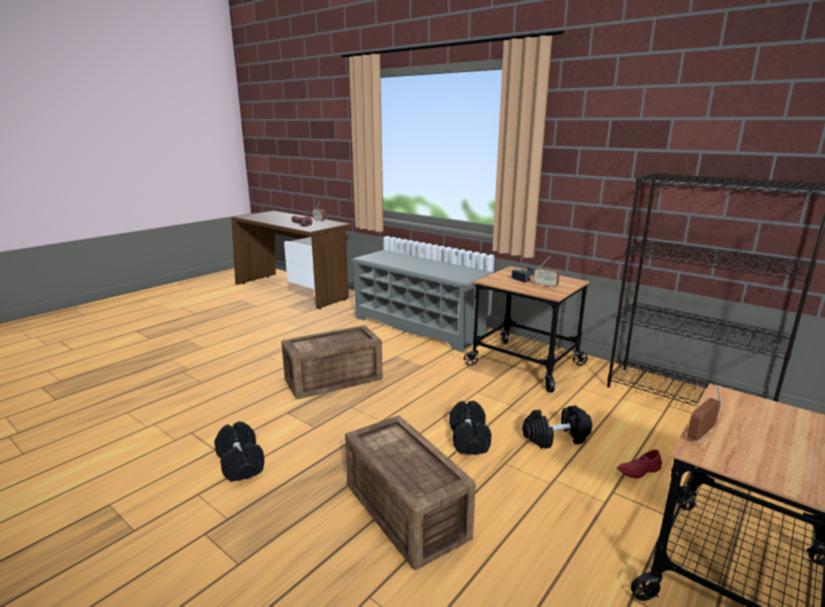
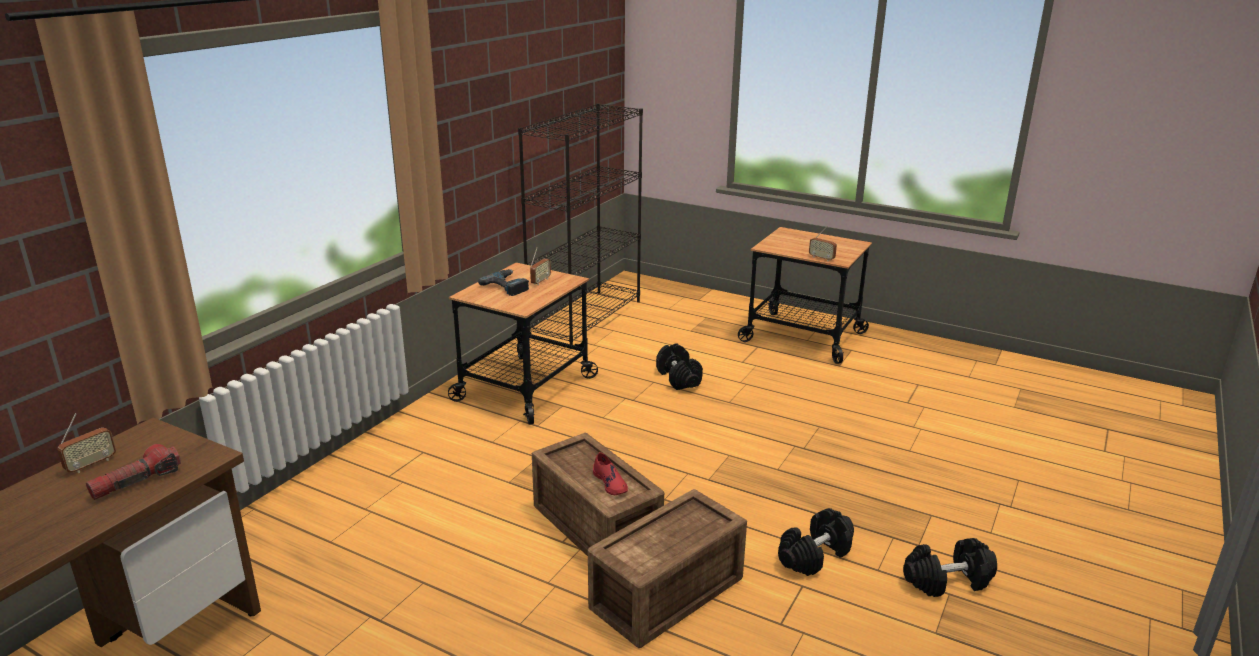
camera: 100 degrees left, 5 degrees up
(405, 513) = (822, 444): crate -> crate (670, 593)
(419, 327) = (387, 471): grey shoe rack -> none
(468, 439) = (699, 419): black dumbbell -> black dumbbell (947, 581)
(639, 470) = (710, 350): red shoe -> red shoe (610, 483)

